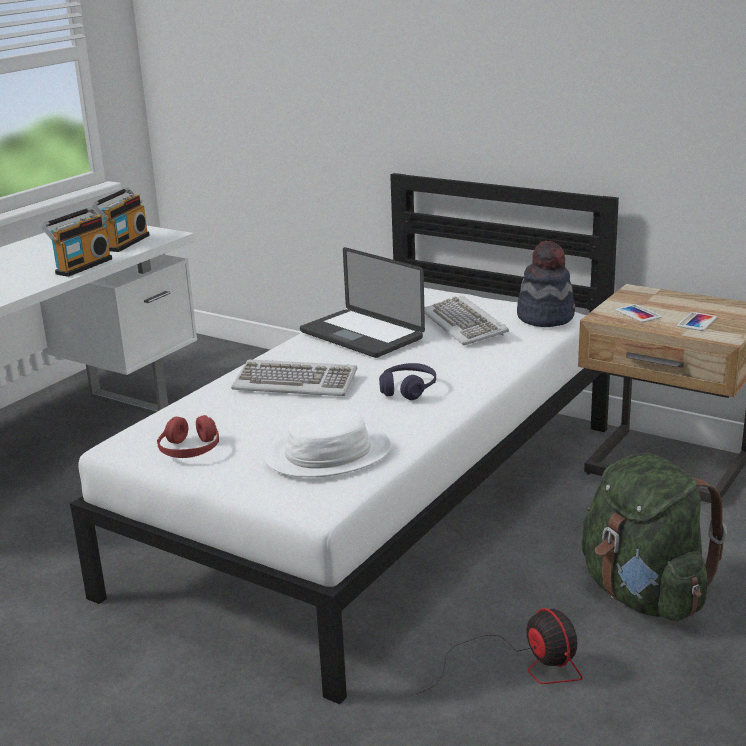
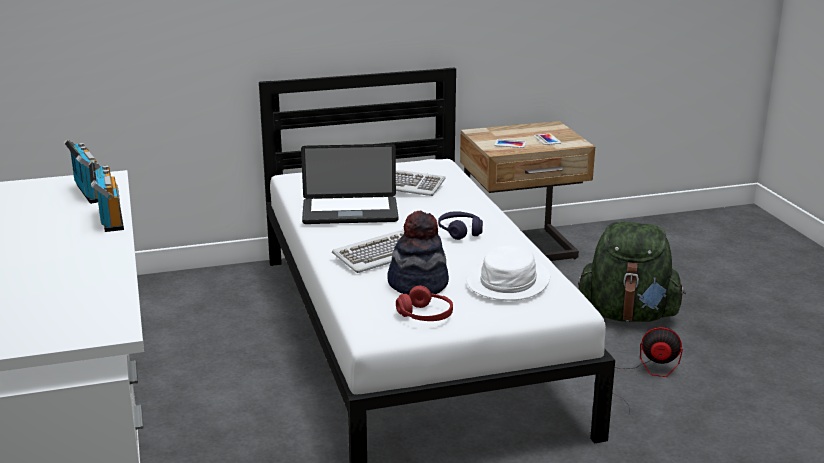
camera: 50 degrees left, 0 degrees up
(545, 317) = (434, 165): hat -> hat (418, 284)

